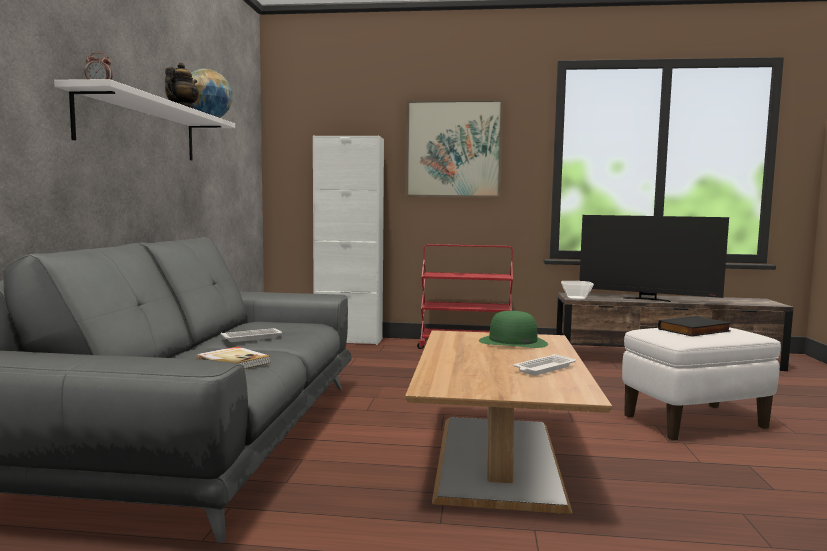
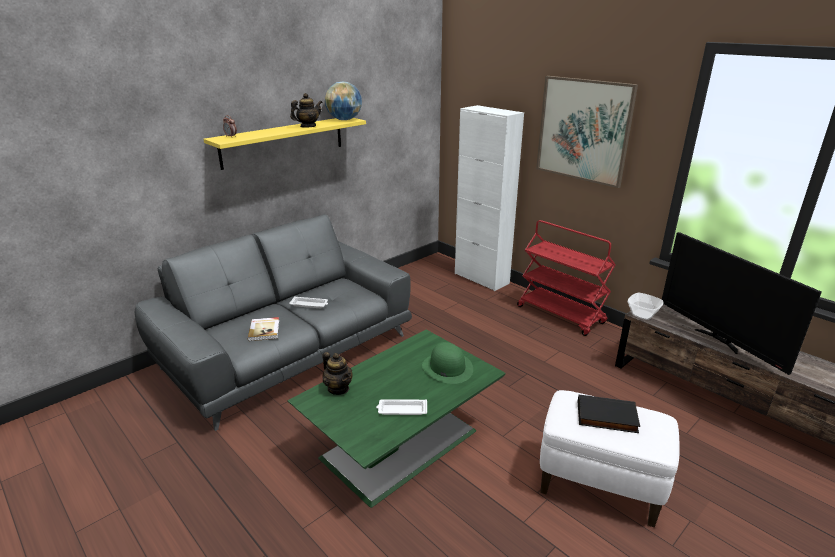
camera: 40 degrees right, 20 degrees up
(140, 129) = (283, 142): white shelf -> yellow shelf
(444, 374) = (338, 388): none -> teapot
(497, 456) = (401, 442): brown coffee table -> green coffee table

